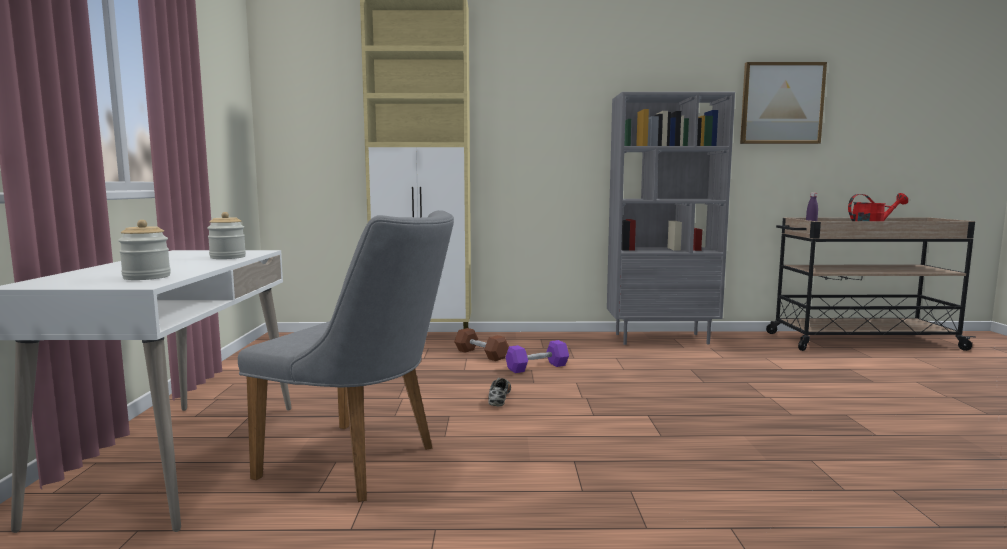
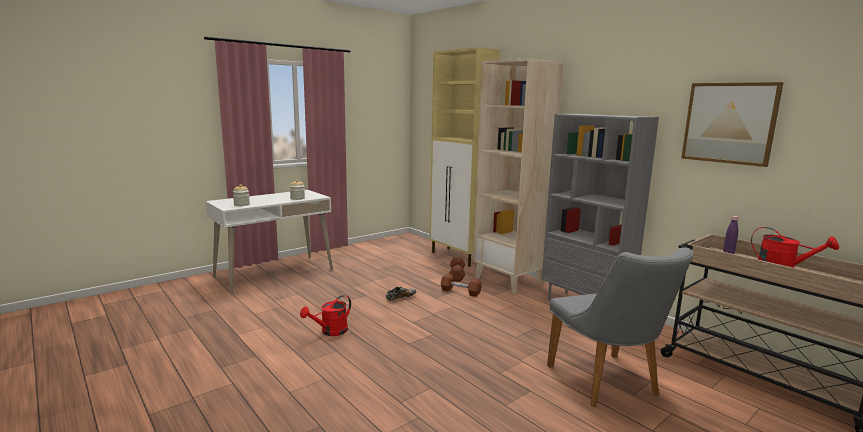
camera: 50 degrees right, 5 degrees up
(363, 463) = (301, 298): grey chair -> grey chair (608, 385)
(537, 367) = (460, 292): purple dumbbell -> brown dumbbell
(544, 341) = (509, 280): none -> beige bookcase
(551, 476) = (330, 332): none -> red watering can

